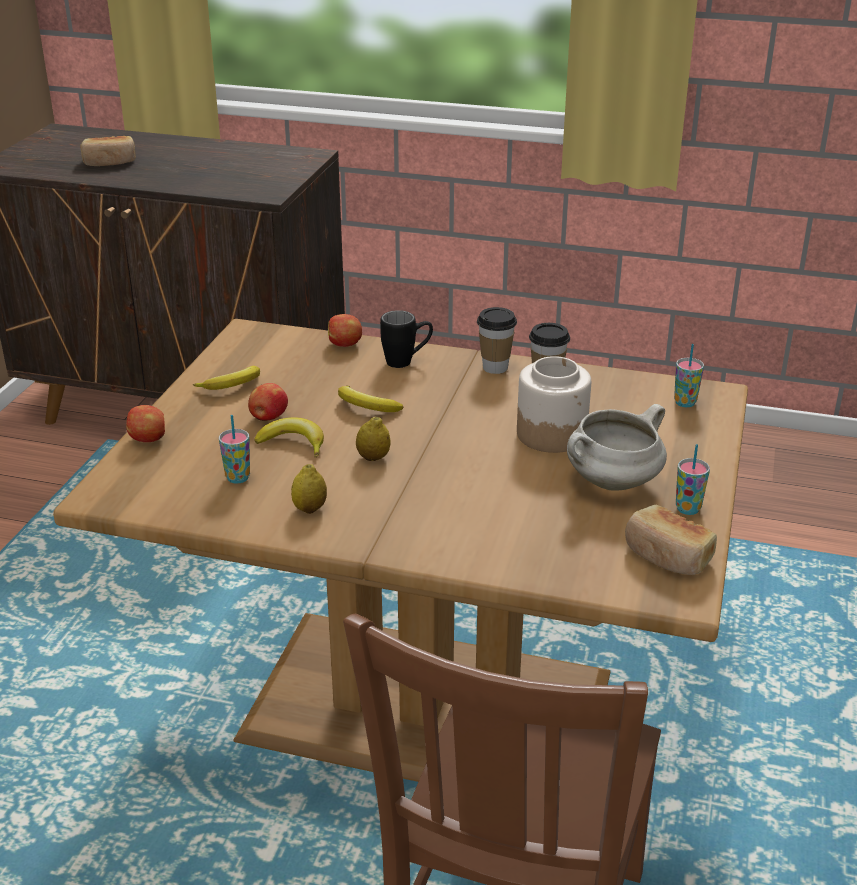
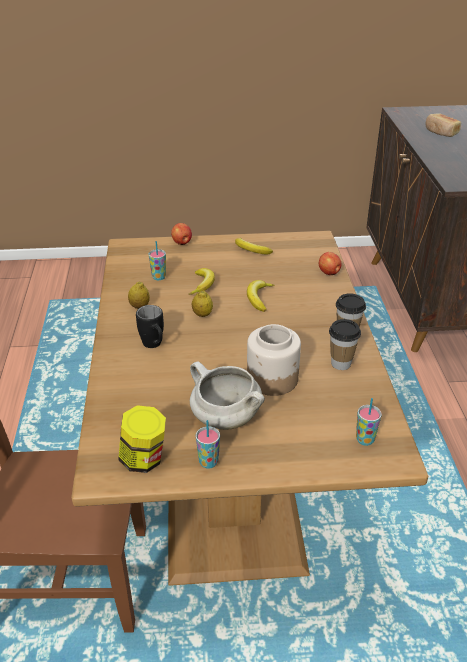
camera: 70 degrees right, 5 degrees up
(268, 418) = (224, 270): apple -> none
(407, 361) = (326, 300): black mug -> black mug (154, 346)
(667, 556) = (144, 459): bread -> jar

